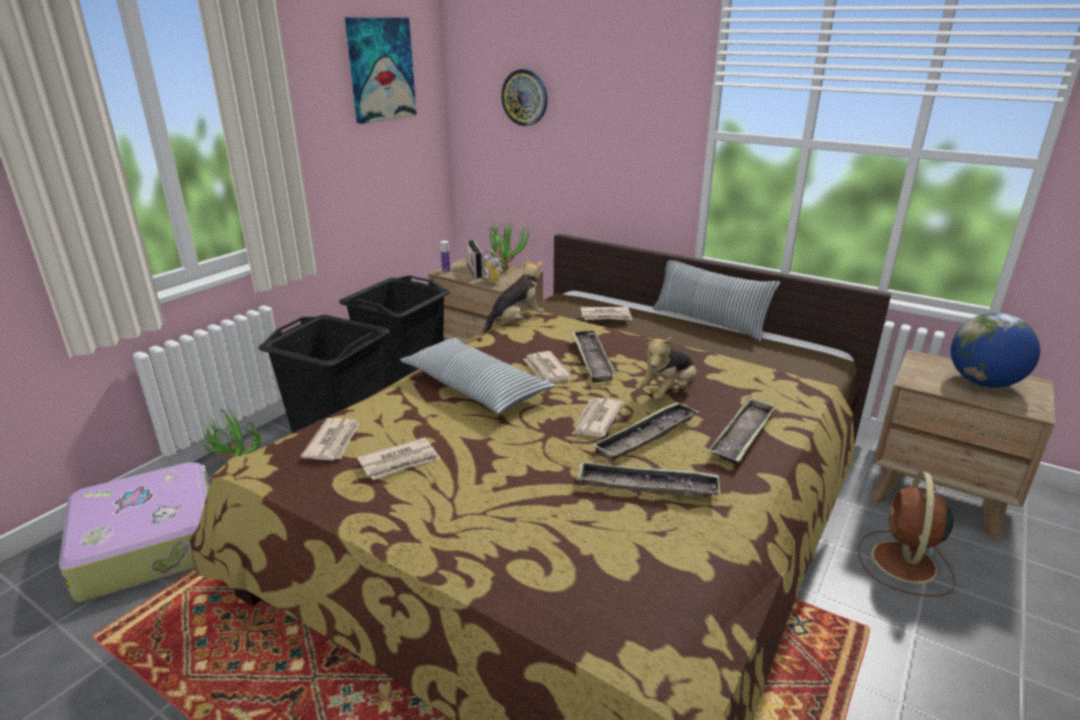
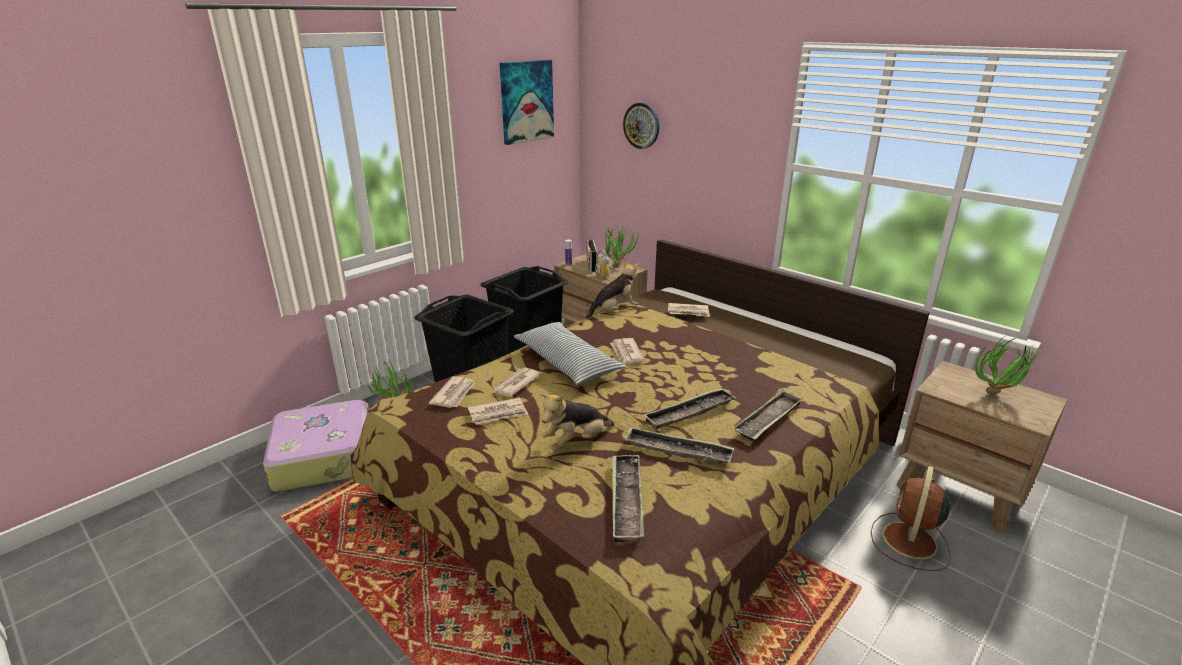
camera: 10 degrees right, 0 degrees up
(592, 359) = (665, 347): tray -> tray (626, 501)
(596, 420) = (654, 396): newspaper -> newspaper (515, 384)
(667, 392) = (718, 380): plush toy -> plush toy (576, 442)
(709, 322) = (776, 323): pillow -> none
(983, 383) = (999, 395): globe -> potted plant

